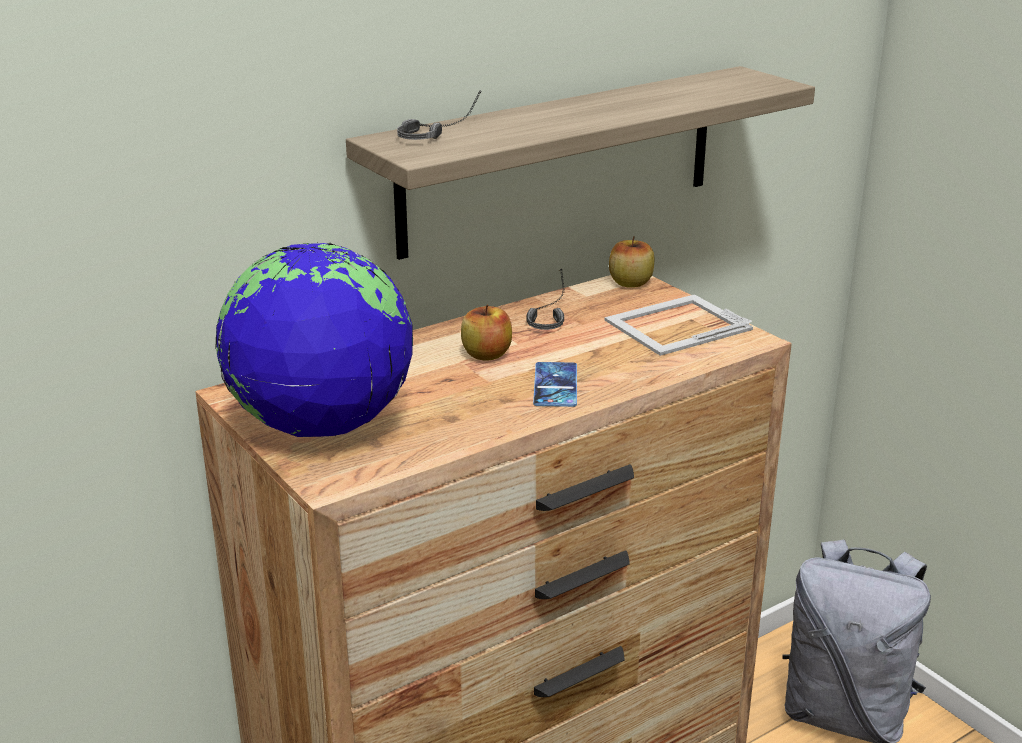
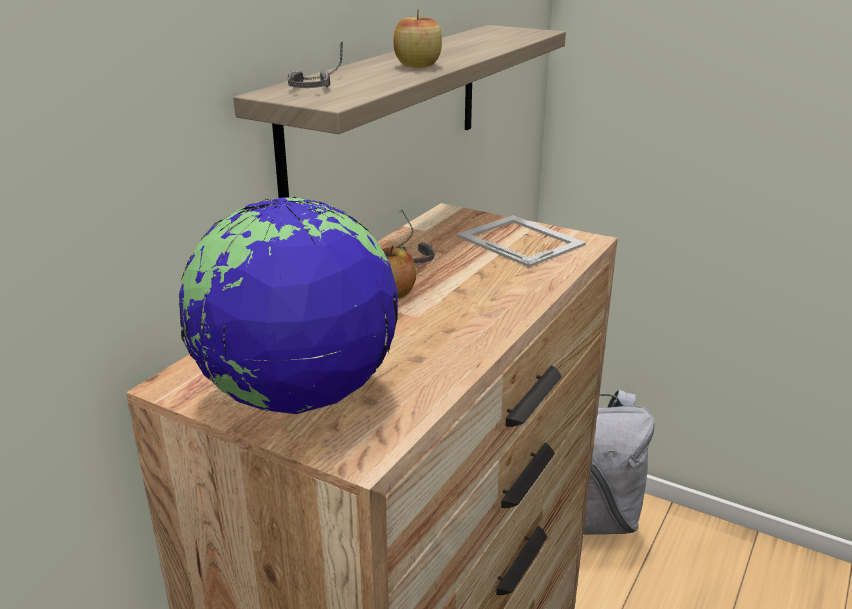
camera: 25 degrees left, 0 degrees up
(555, 385) = (478, 308): phone -> none
(630, 283) = (450, 214): apple -> apple (417, 65)
(675, 325) = (520, 240): picture frame -> picture frame turned 105 degrees clockwise

